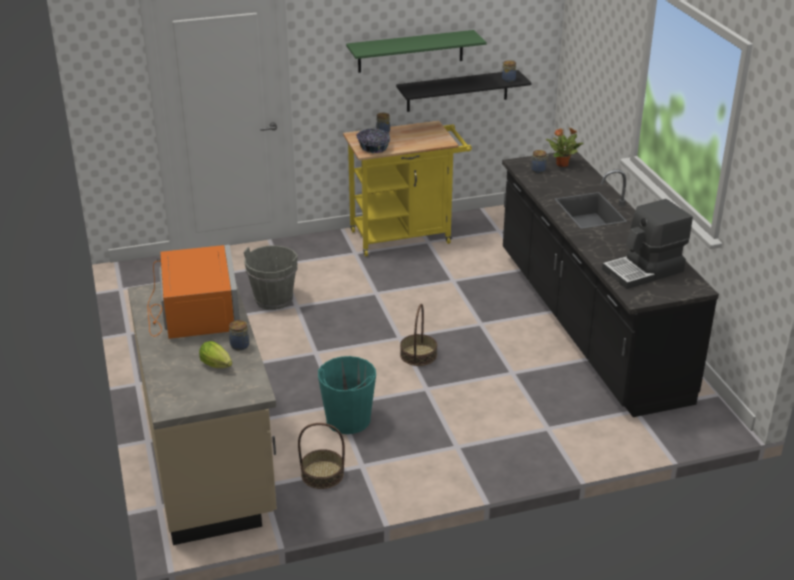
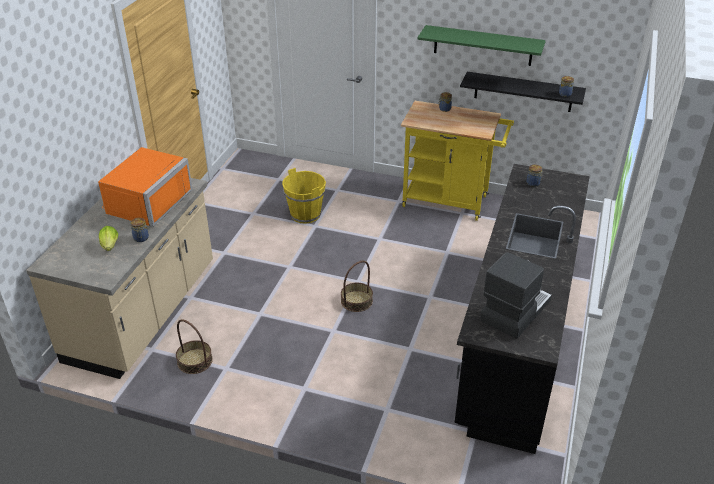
camera: 35 degrees right, 5 degrees up
(274, 299) = (305, 214): grey bucket -> yellow bucket
(348, 420) = (255, 328): turquoise bucket -> none
(373, 147) = (422, 119): bowl -> none
(562, 164) = (561, 185): potted plant -> none
(644, 271) = (514, 310): coffee machine -> coffee machine turned 120 degrees clockwise

